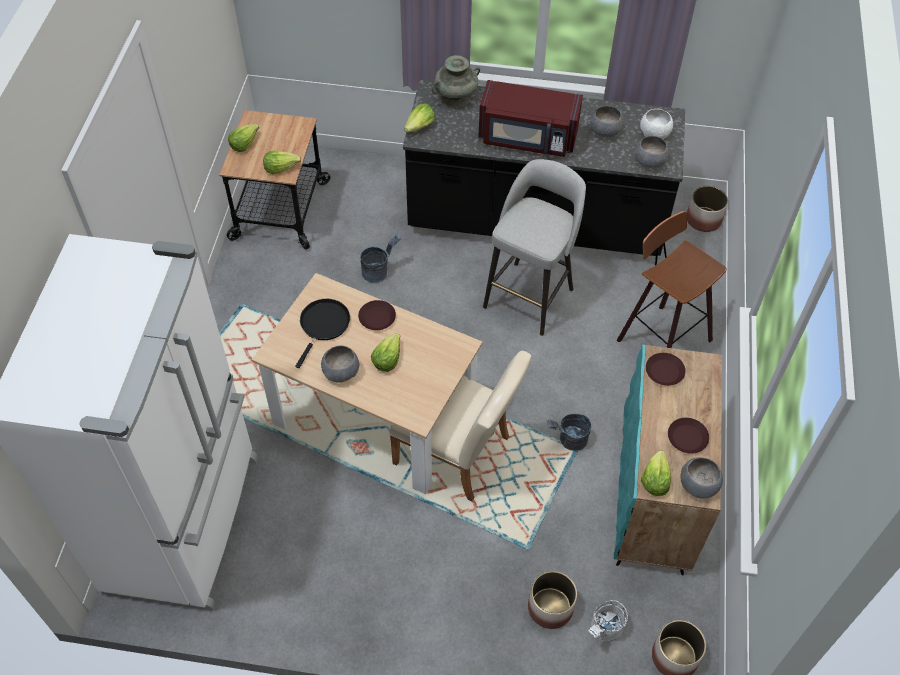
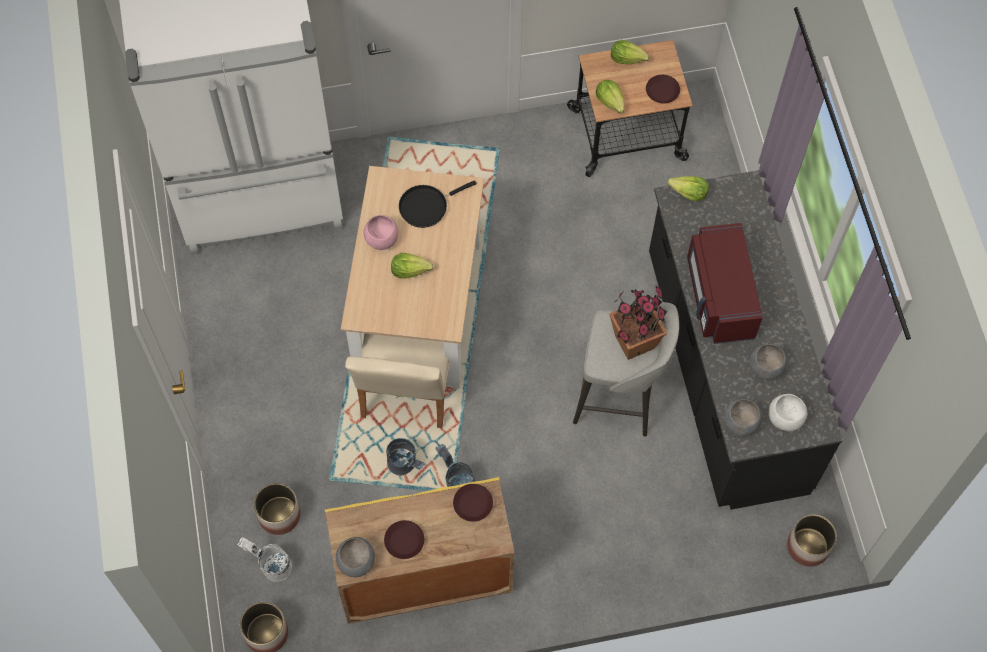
camera: 70 degrees right, 10 degrees up
(323, 325) = (426, 206): black frying pan -> black frying pan turned 150 degrees clockwise
(340, 372) = (382, 238): grey bowl -> pink bowl
(377, 317) = (452, 246): brown plate -> brown plate (662, 91)
(379, 271) = (589, 249): grey bucket -> grey bucket (405, 466)
(455, 98) = (746, 211): turquoise vase -> none
(536, 216) = (634, 342): none -> potted plant
(653, 497) = (423, 577): turquoise cabinet -> yellow cabinet
(654, 480) = (348, 522): lettuce -> none
(660, 340) = (615, 539): stool -> none

